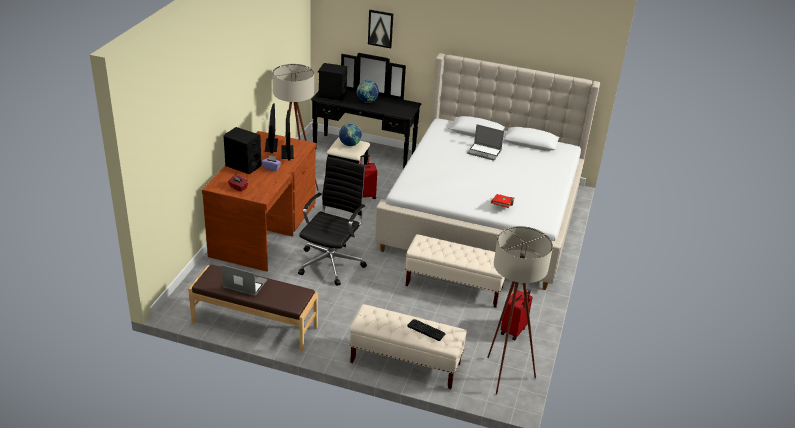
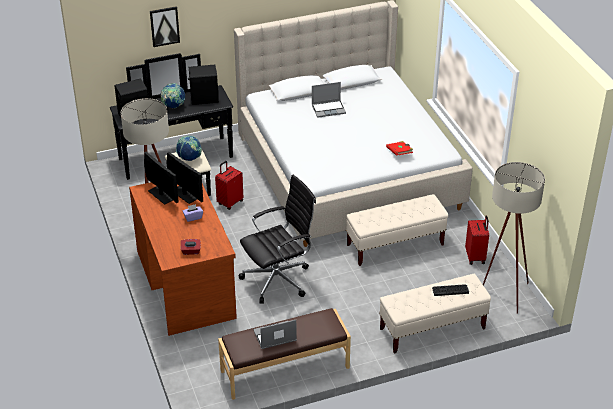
camera: 35 degrees left, 5 degrees up
(243, 166) = (165, 228): black speaker -> black speaker (204, 99)
(332, 262) = (278, 279): black office chair -> black office chair turned 75 degrees clockwise

